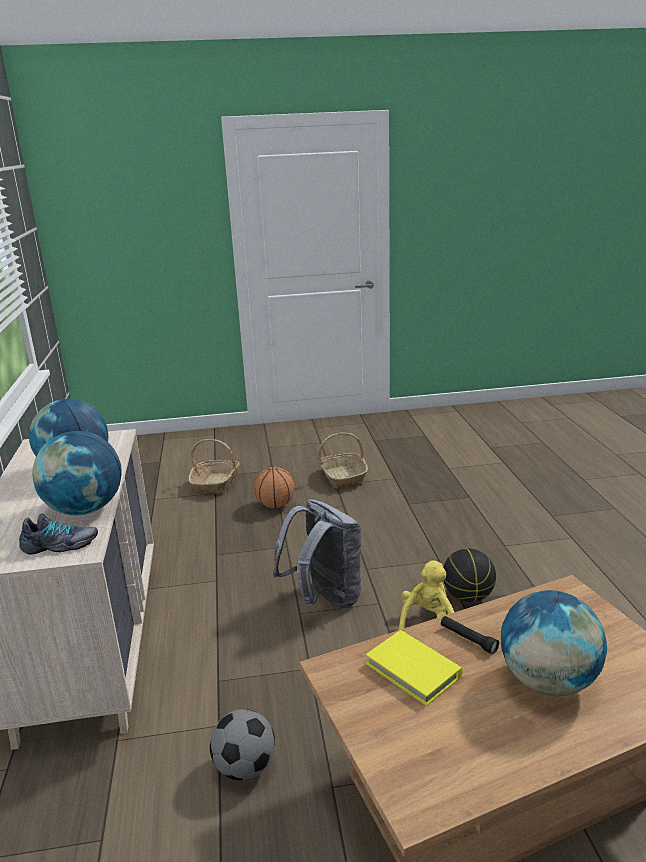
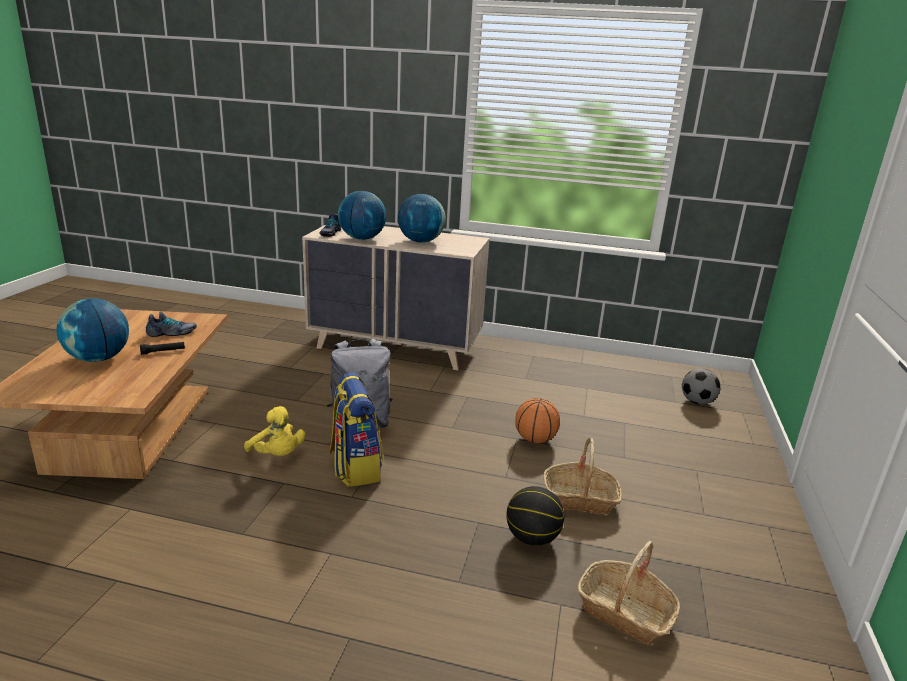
camera: 110 degrees right, 0 degrees up
(216, 483) = (605, 420): basket -> basket (625, 612)
(245, 767) = (253, 368): football -> football (697, 402)
(400, 573) = (355, 467): none -> backpack
(413, 670) = (172, 333): yellow book -> shoe
(468, 596) = (284, 489): basketball -> basketball (532, 538)

